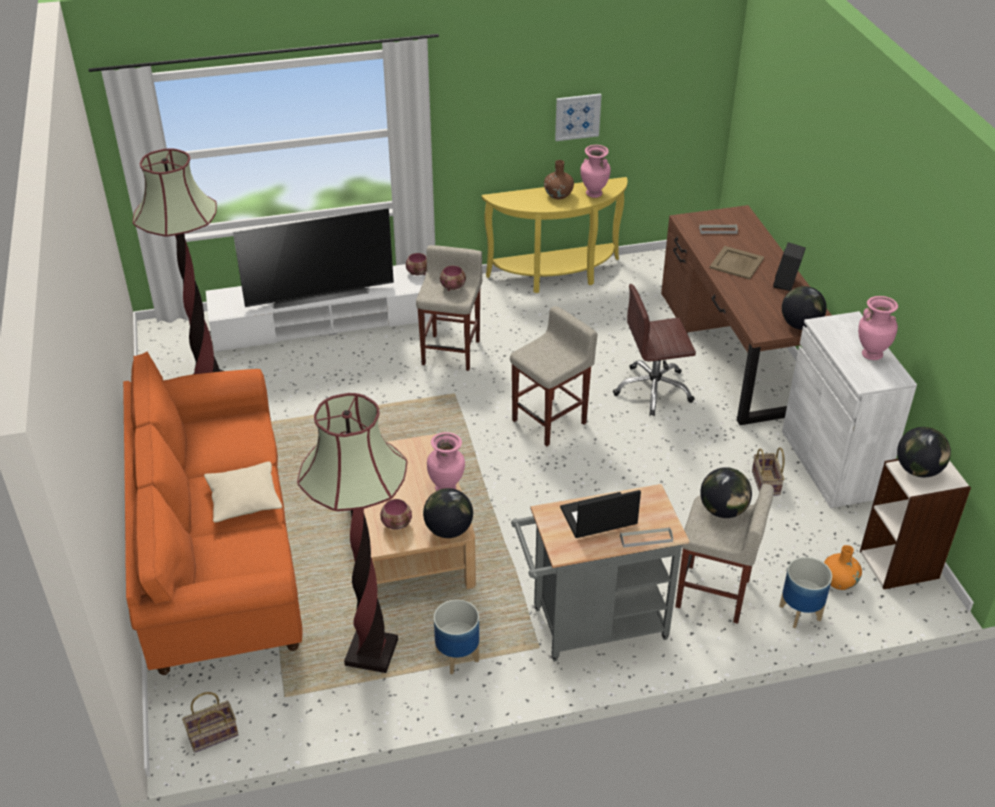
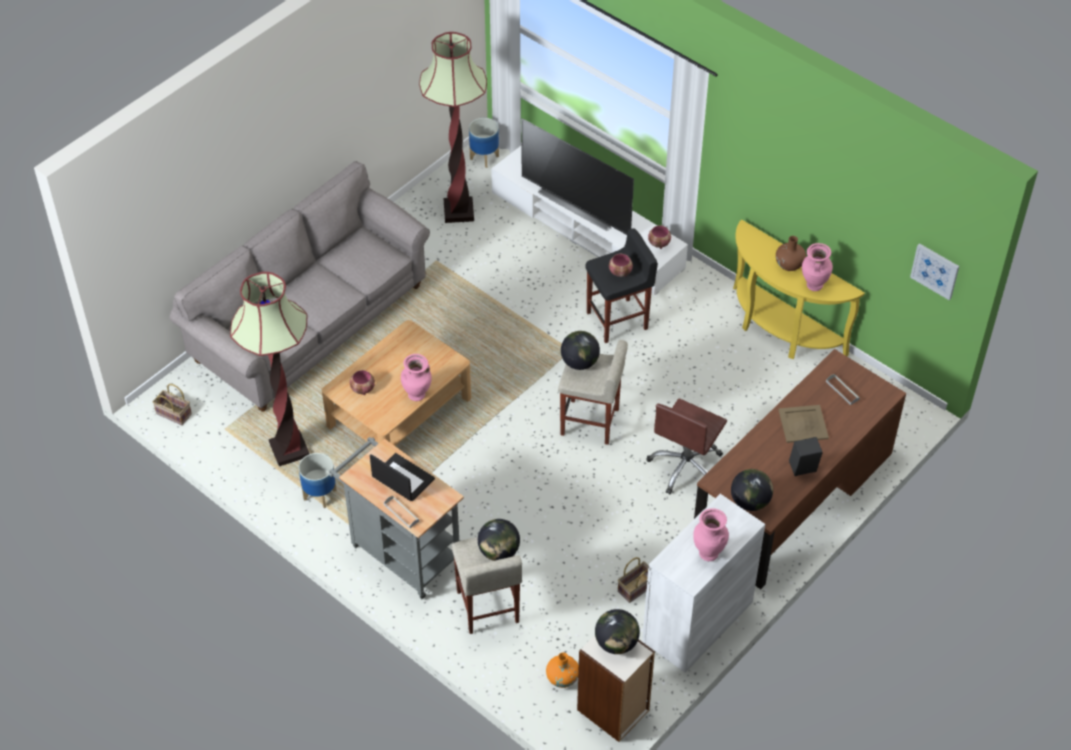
camera: 55 degrees right, 10 degrees up
(219, 553) = (310, 324): orange sofa -> grey sofa
(244, 500) = (319, 301): beige pillow -> none
(448, 530) = (379, 418): globe -> globe (580, 362)
(451, 351) = (618, 320): beige stool -> black stool
(577, 116) = (830, 213): picture -> picture (935, 270)
(653, 390) = (686, 466): brown office chair -> brown office chair turned 105 degrees counterclockwise
(799, 612) = (510, 666): planter -> planter (484, 157)

